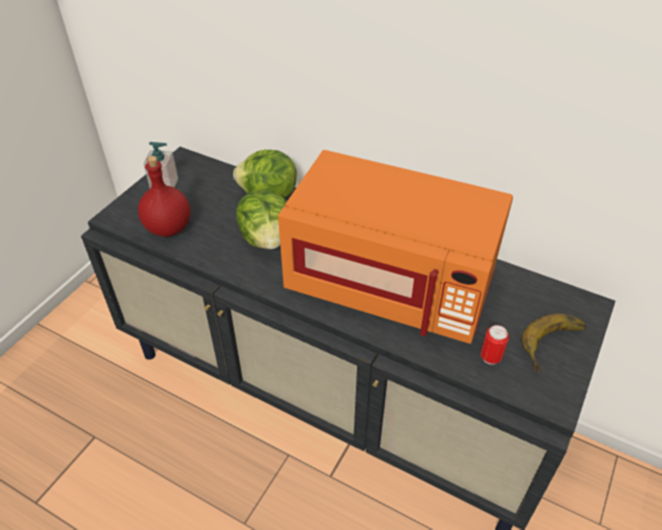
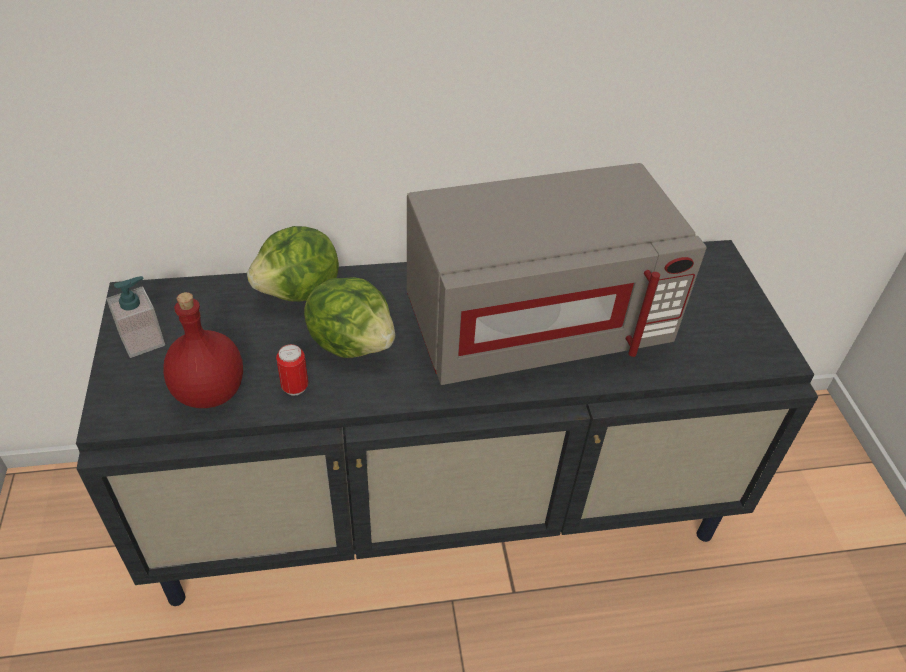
camera: 40 degrees left, 0 degrees up
(391, 285) = (536, 325): orange microwave -> grey microwave
(490, 357) = (691, 347): can -> can (295, 387)
(556, 346) = (730, 306): banana -> none

